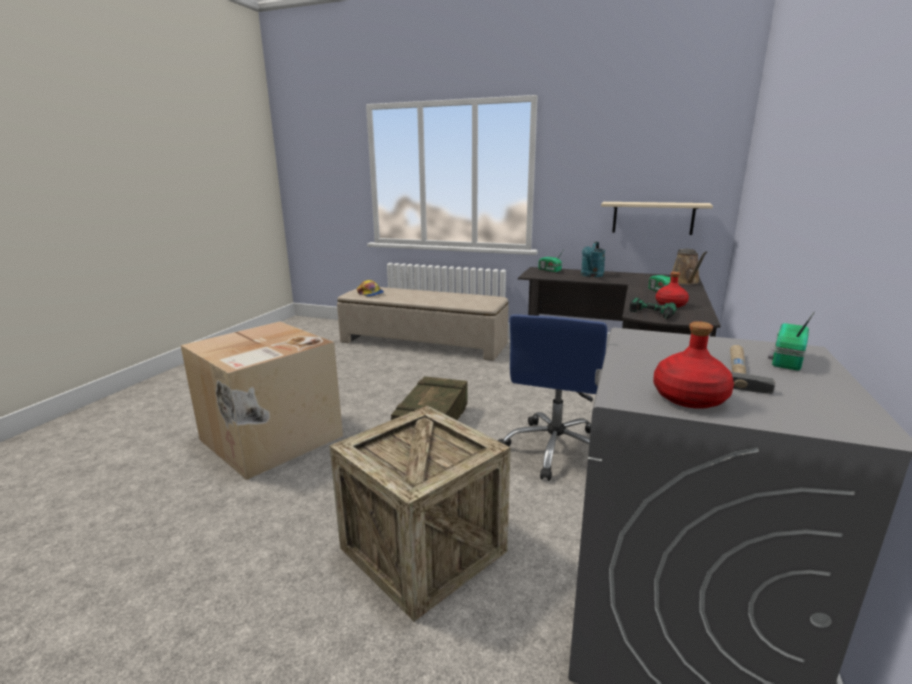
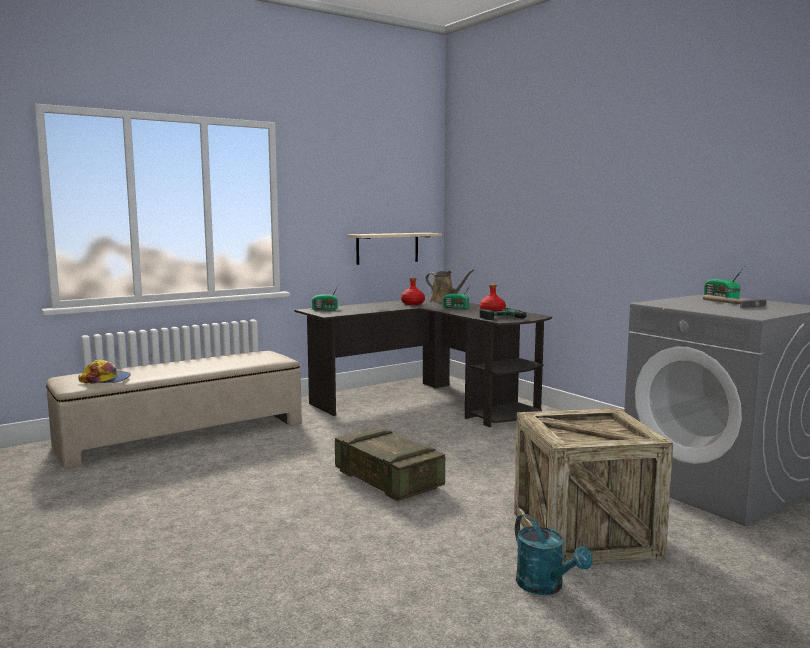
camera: 55 degrees left, 10 degrees down
(270, 439) = (281, 563): cardboard box -> none
(555, 450) = (501, 454): blue office chair -> none
(591, 275) = (372, 307): turquoise watering can -> turquoise watering can (545, 587)
(689, 398) = (762, 311): red bottle -> red bottle (413, 304)

